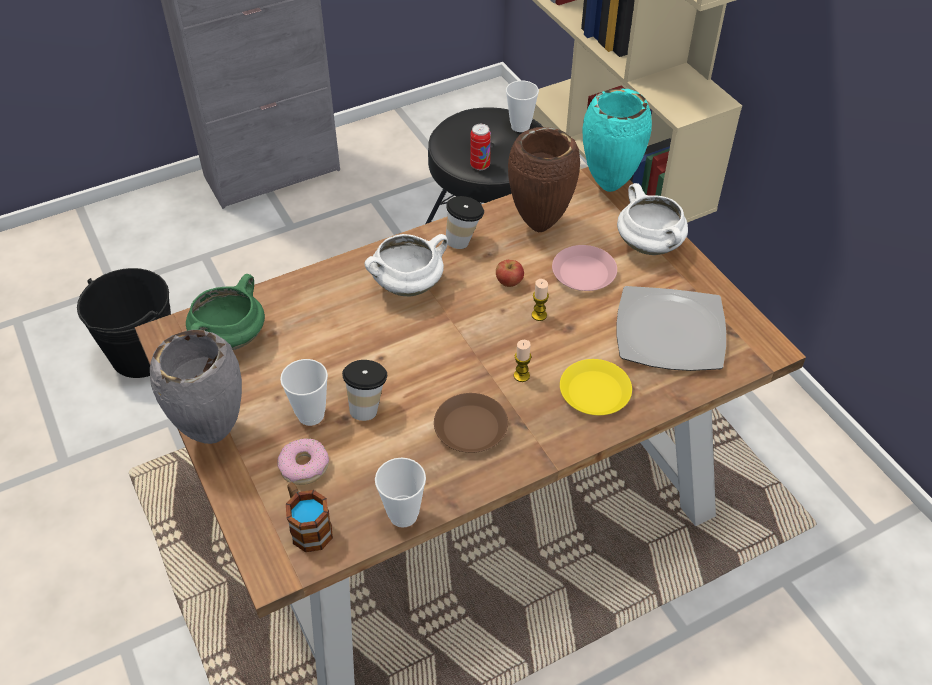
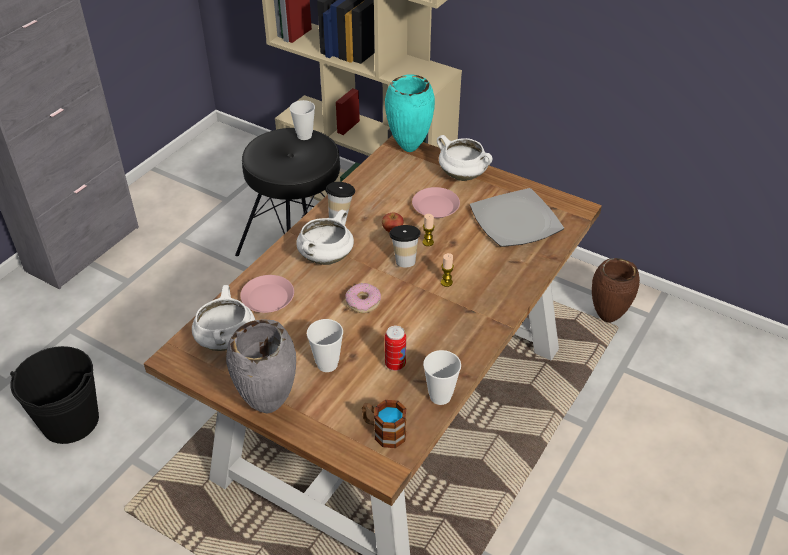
camera: 30 degrees left, 5 degrees down
(230, 338) = (226, 340): green cooking pot -> white cooking pot
(304, 466) = (350, 397): donut -> donut (363, 302)
(309, 307) = (268, 298): none -> pink plate
(367, 406) = (362, 342): cup -> cup (404, 259)
(471, 427) = (440, 326): brown plate -> none
(480, 165) = (296, 170): can -> can (395, 364)
(540, 225) = (384, 188): brown vase -> brown vase (606, 318)
(594, 392) = (498, 274): yellow plate -> none

